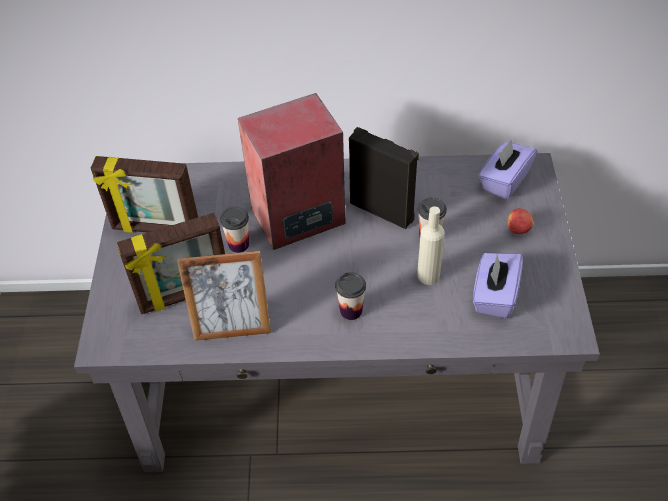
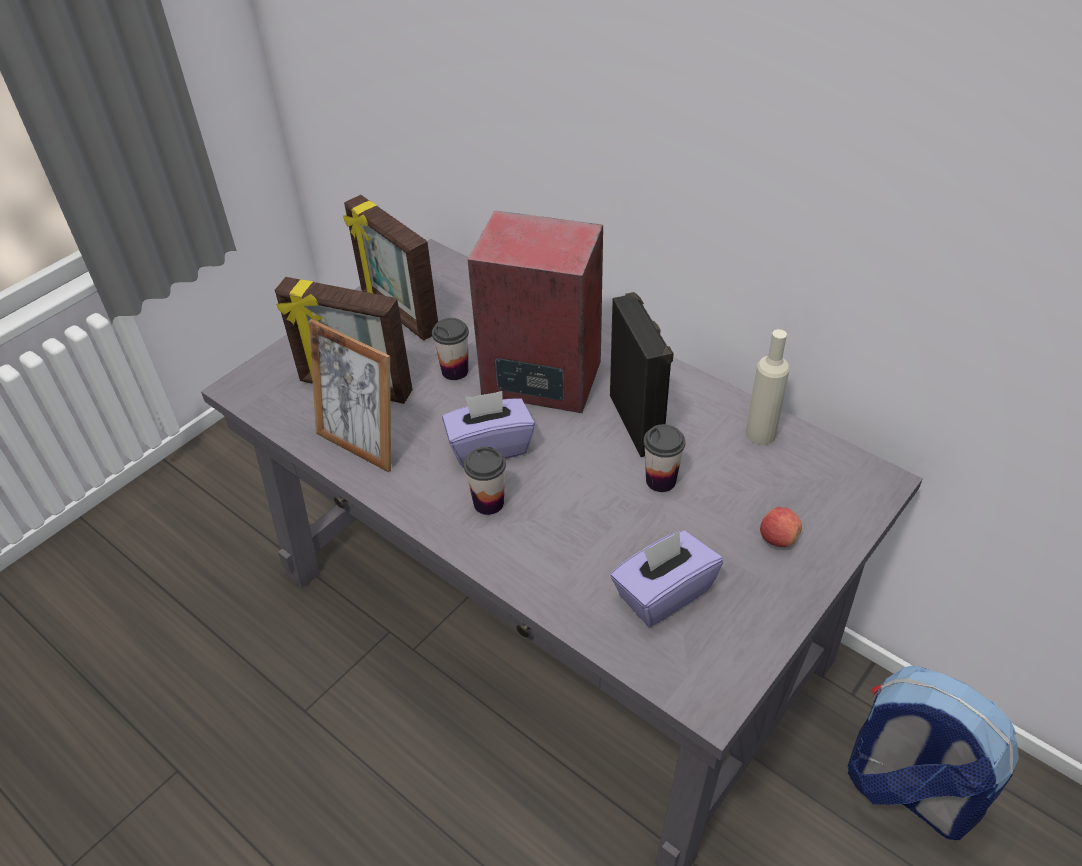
camera: 40 degrees right, 5 degrees down
(428, 275) = (611, 521): beige bottle -> beige bottle (760, 434)
(504, 181) = (821, 475): purple tissue box -> purple tissue box (489, 446)
(596, 332) = (907, 788): none -> backpack

